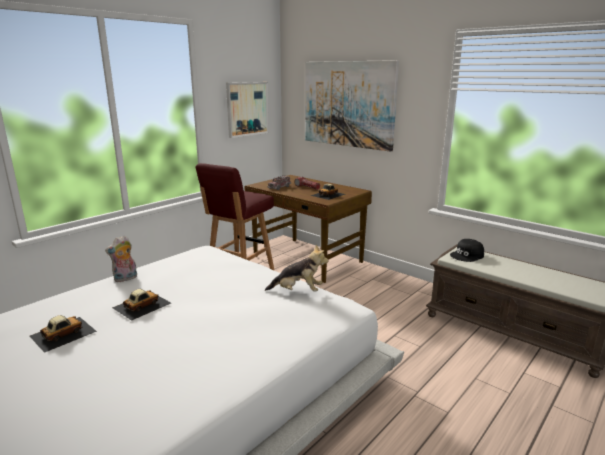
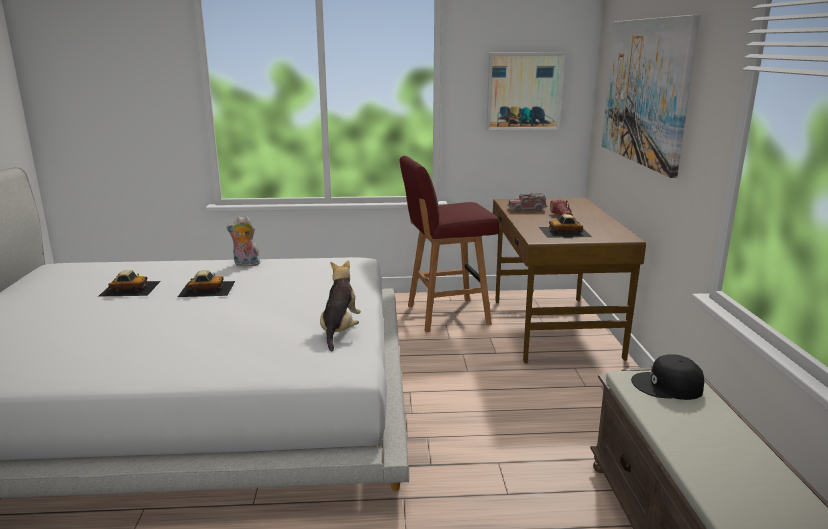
camera: 45 degrees right, 0 degrees up
(298, 291) = (340, 330): plush toy -> plush toy turned 135 degrees counterclockwise

